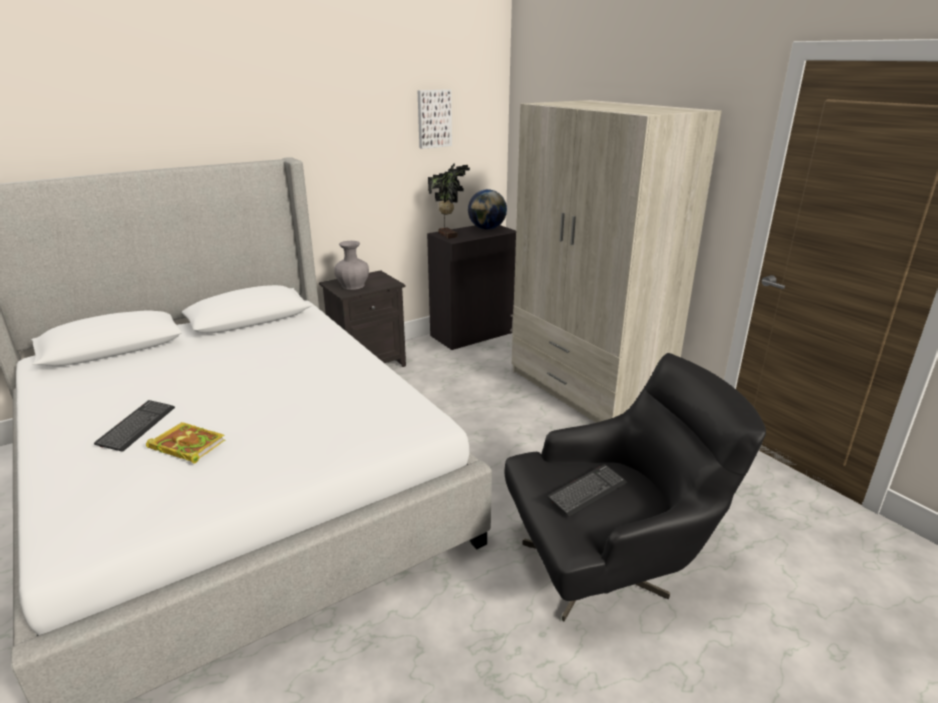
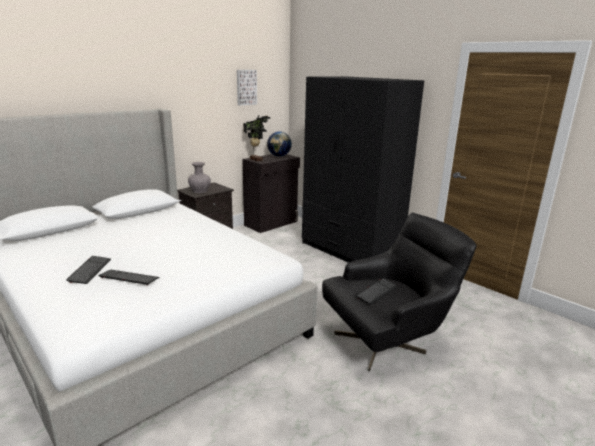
camera: 10 degrees left, 5 degrees down
(186, 445) = (129, 278): book -> keyboard
(587, 390) = (350, 250): beige wardrobe -> black wardrobe

